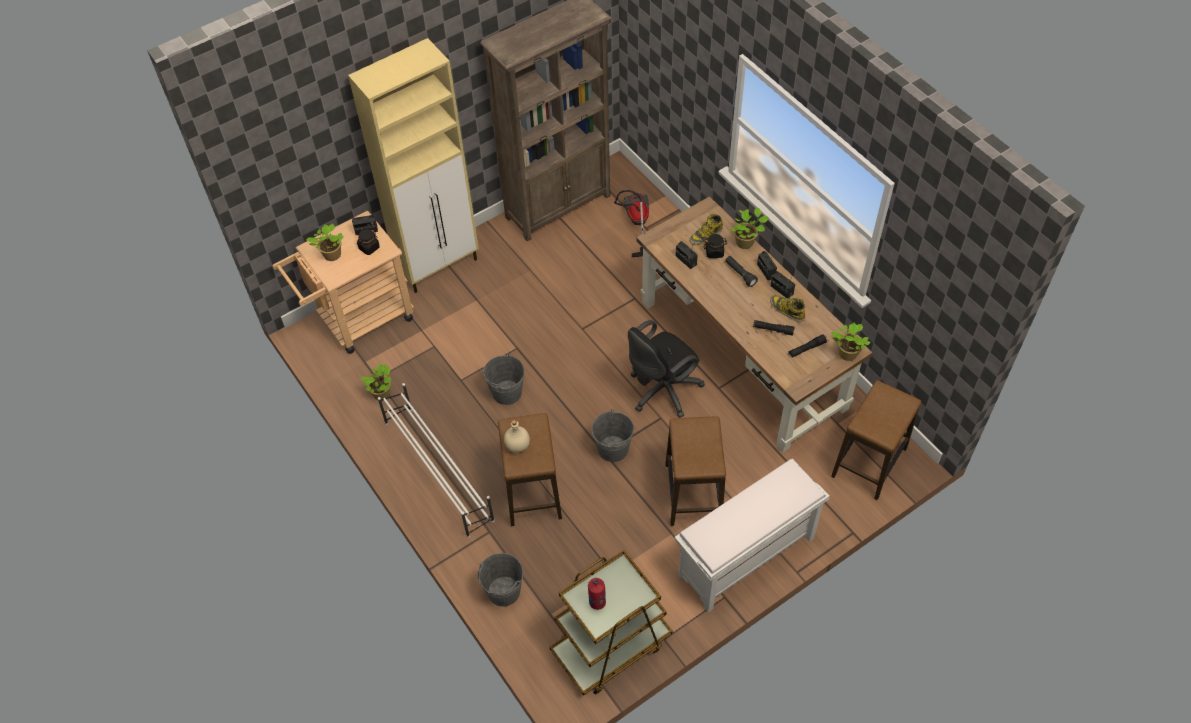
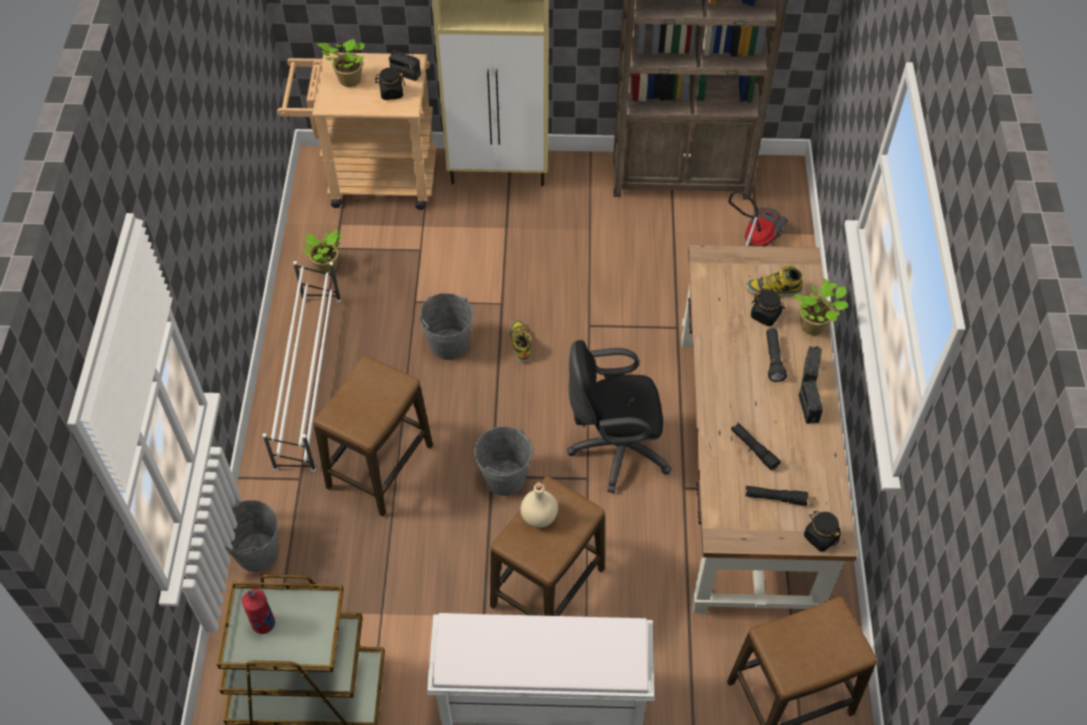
camera: 35 degrees right, 0 degrees up
(517, 445) = (356, 394): beige bottle -> beige bottle (538, 516)
(686, 260) = (722, 304): radio -> none
(786, 310) = (792, 436): boot -> boot (520, 343)
(846, 354) = (820, 537): potted plant -> black jar

